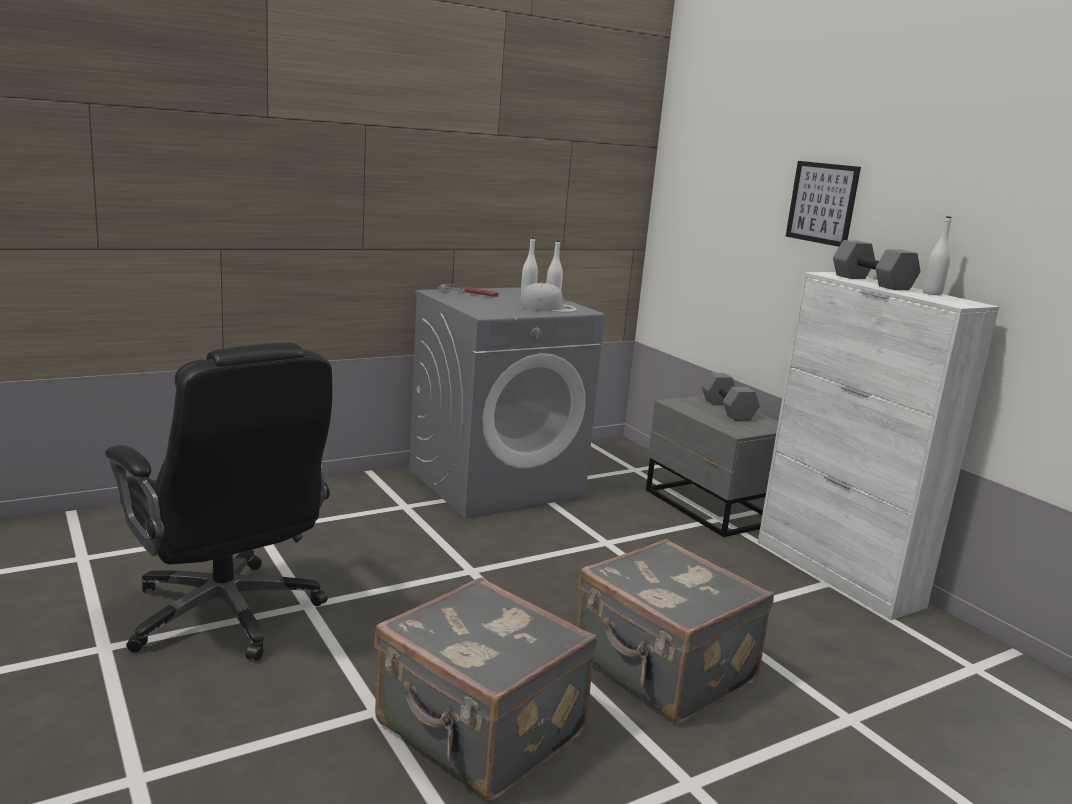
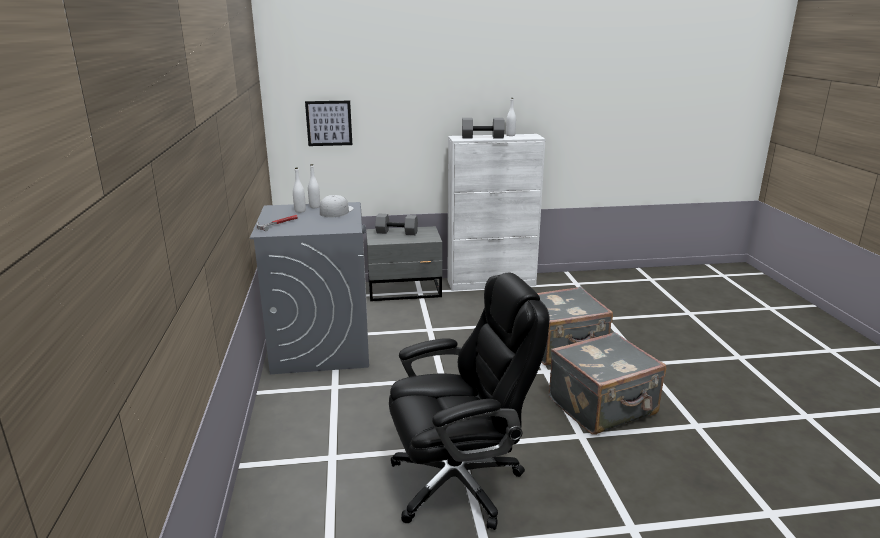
camera: 65 degrees left, 5 degrees up
(822, 203) = (421, 100): picture -> picture (329, 123)

